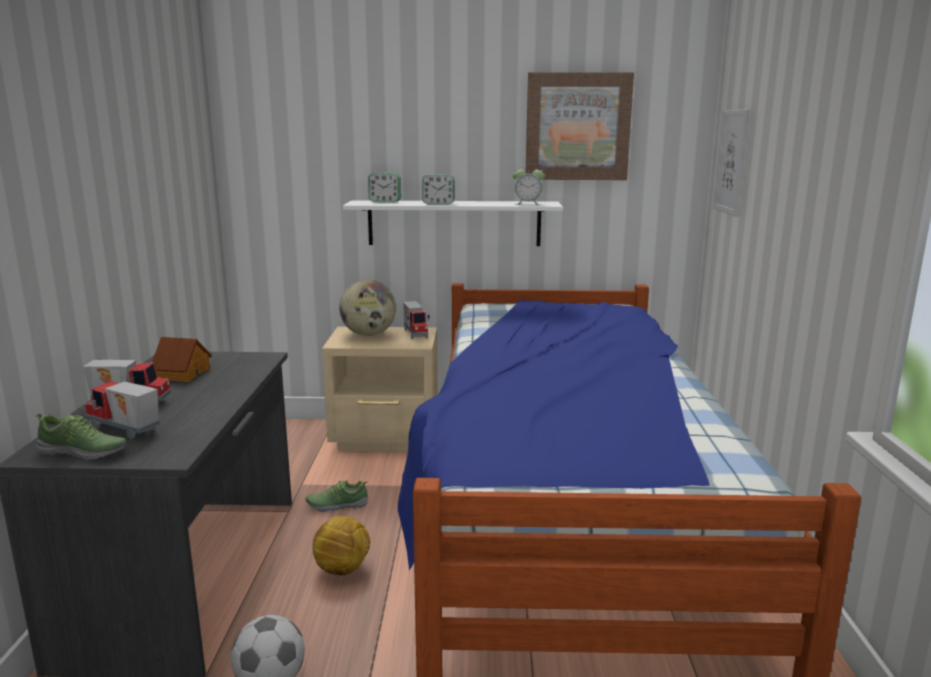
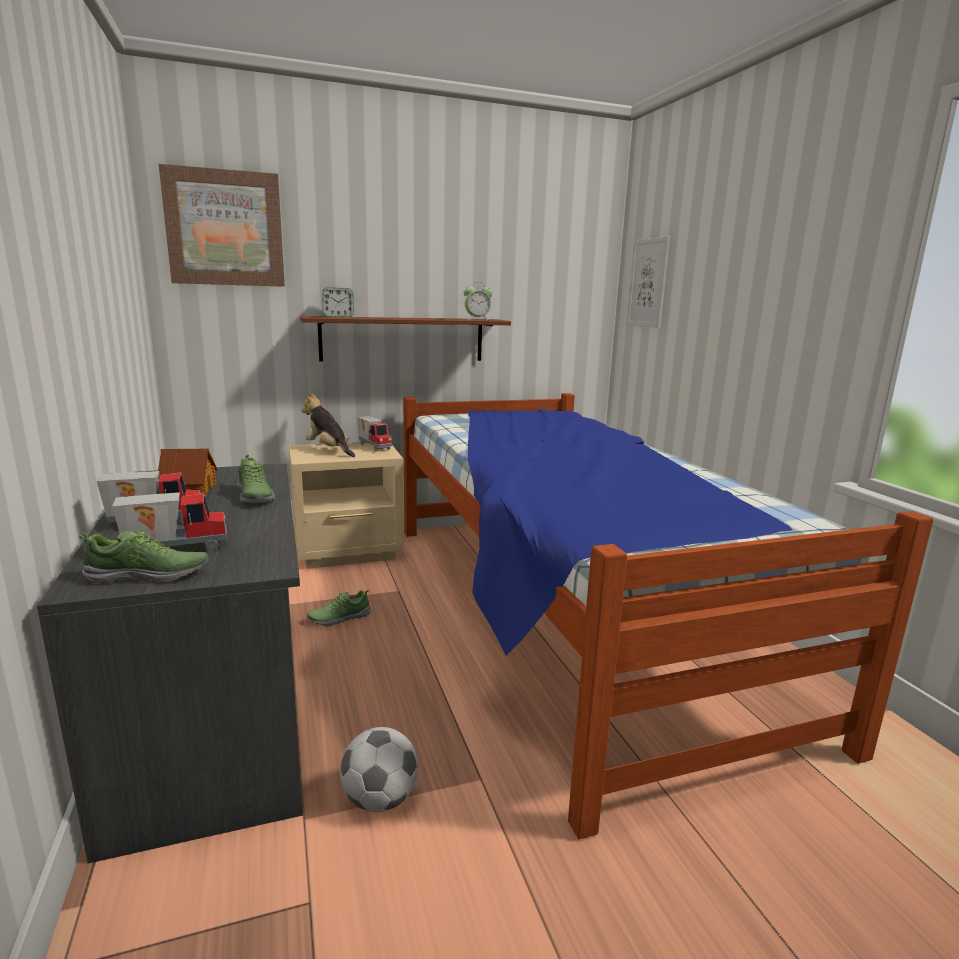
camera: 20 degrees left, 0 degrees up
(123, 430) = (176, 548): toy truck -> toy truck turned 150 degrees clockwise
(227, 385) = (254, 496): none -> shoe
(343, 569) = (384, 675): football -> none
(368, 334) = (329, 450): globe -> plush toy
(438, 204) = (395, 318): alarm clock -> none
(454, 223) = (403, 339): white shelf -> brown shelf
(577, 127) = (512, 251): picture -> picture (225, 229)

